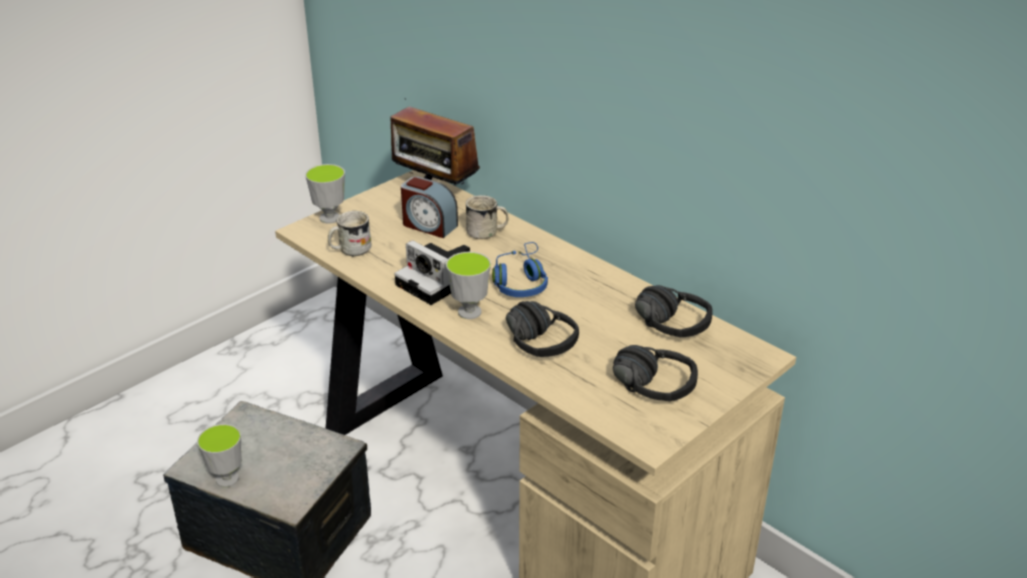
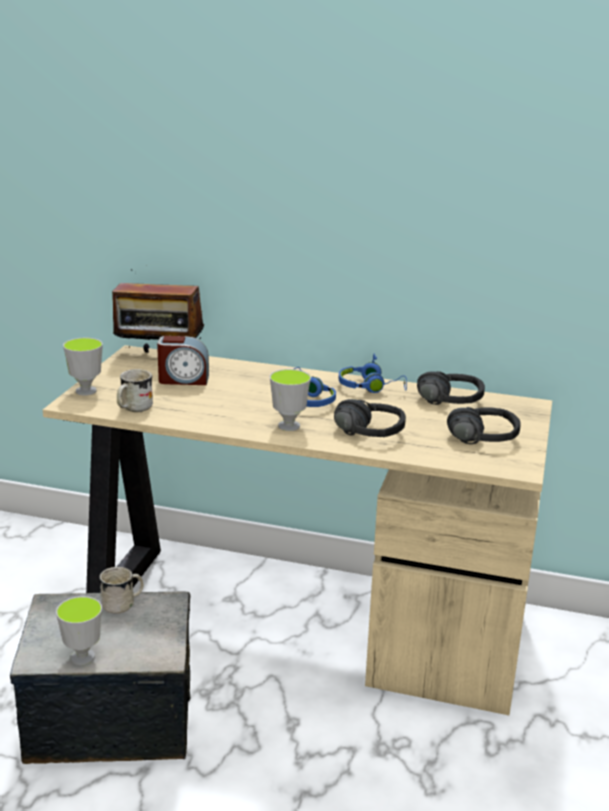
camera: 30 degrees left, 10 degrees down
(439, 282) = (239, 413): camera -> none
(487, 233) = (239, 375): white mug -> white mug (123, 604)
(604, 283) = (371, 387): none -> blue headphones

